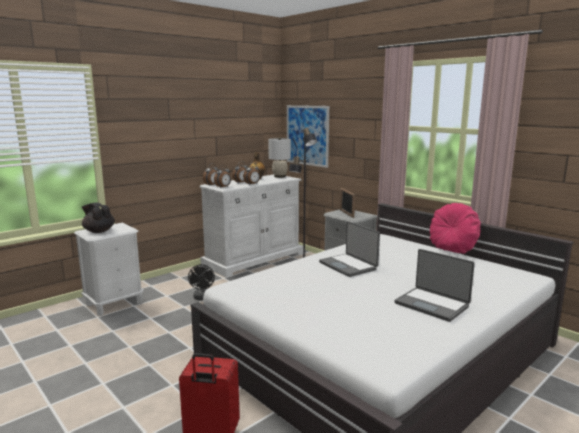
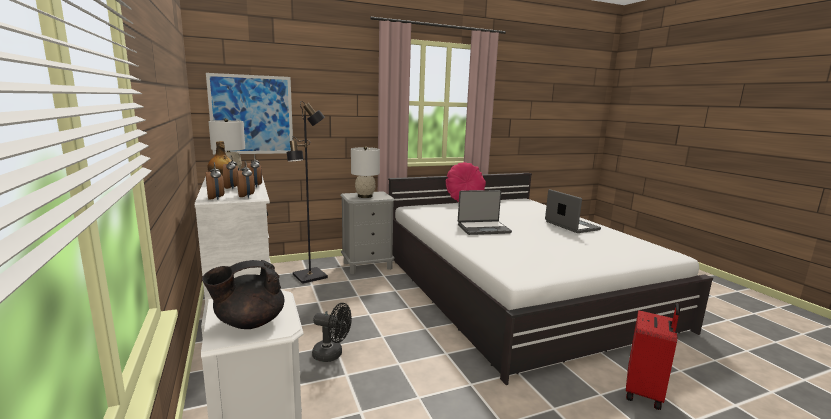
camera: 70 degrees left, 0 degrees up
(346, 213) = (365, 196): picture frame -> white table lamp
(432, 304) = (571, 226): laptop -> laptop turned 90 degrees counterclockwise

